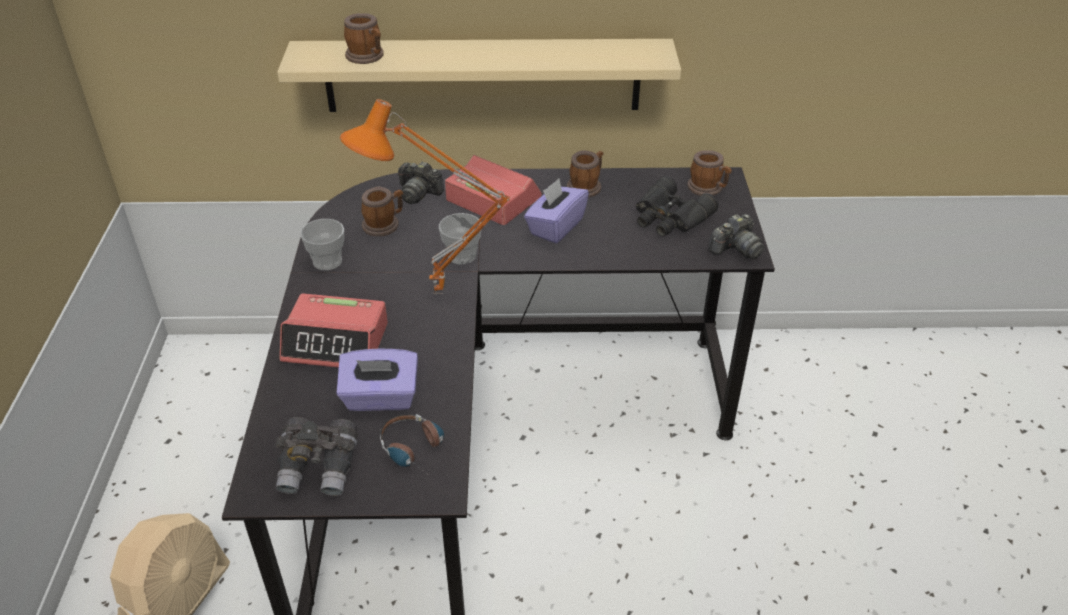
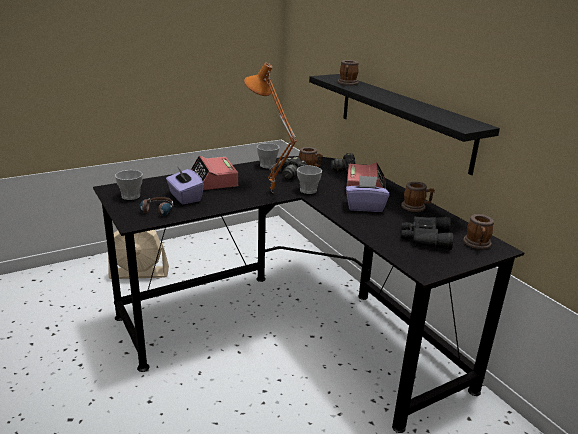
camera: 60 degrees right, 15 degrees down
(320, 468) = (131, 196): grey binoculars -> cup
(482, 75) = (402, 119): beige shelf -> black shelf
(736, 249) = (424, 266): camera -> camera (291, 176)

